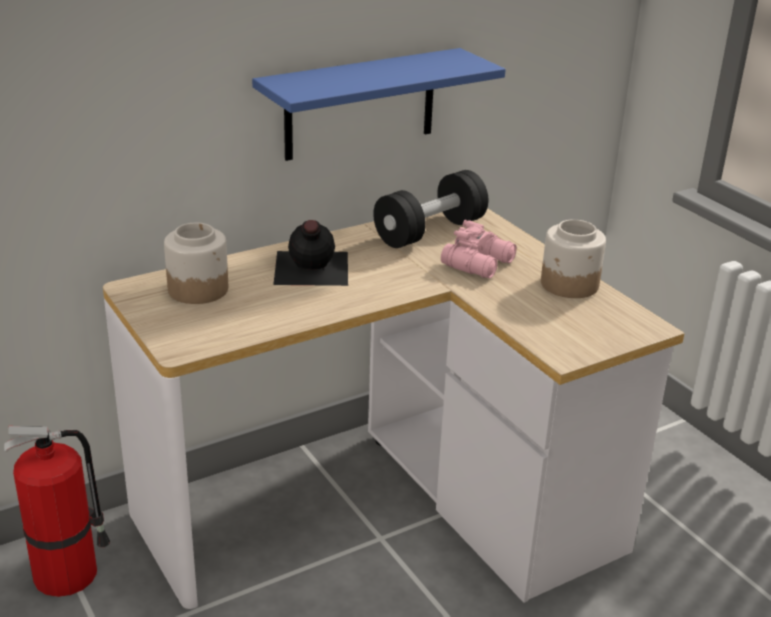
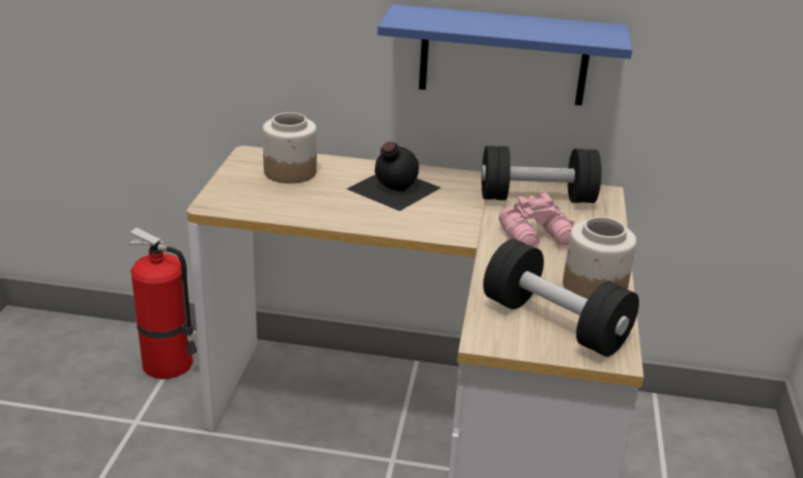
camera: 40 degrees right, 0 degrees up
(586, 322) = (555, 323): none -> black dumbbell

